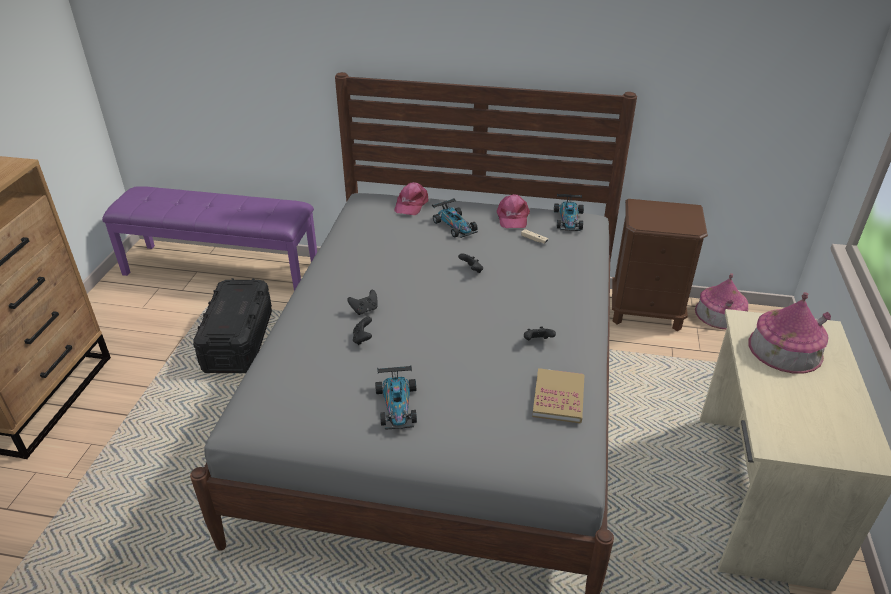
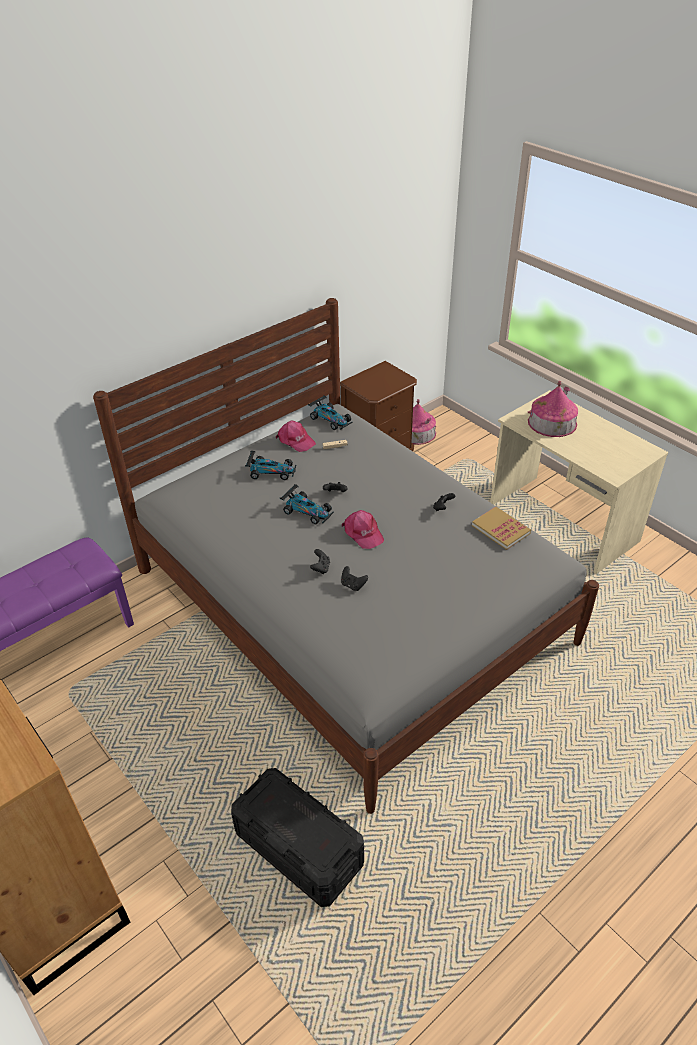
camera: 50 degrees left, 5 degrees up
(238, 341) = (145, 695): black storage box -> black storage box (299, 848)
(397, 405) = (439, 603): toy car -> toy car (307, 511)
(411, 204) = (211, 477): pink cap -> pink cap (363, 533)

